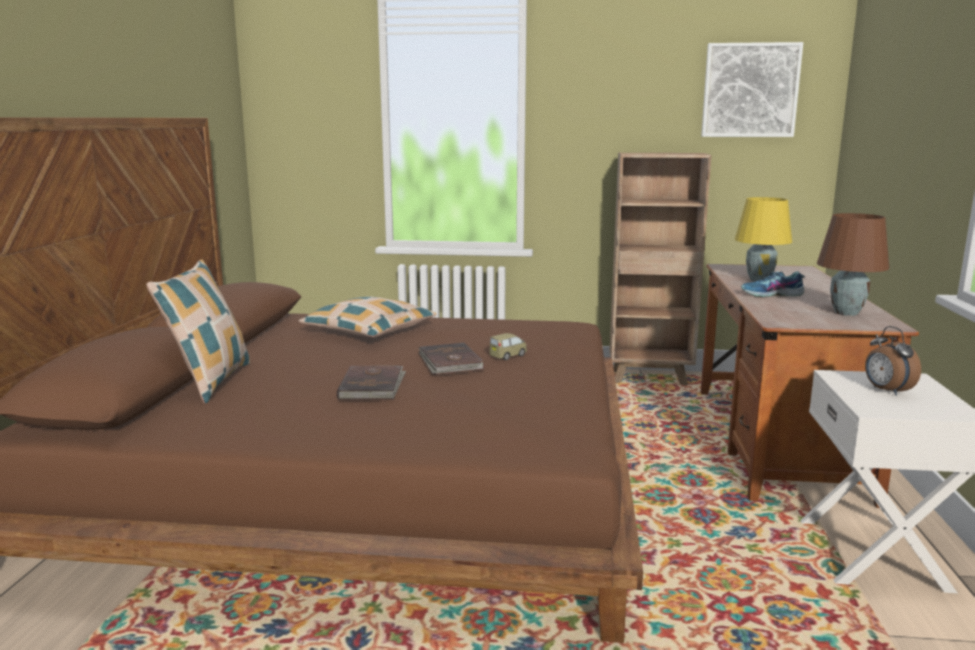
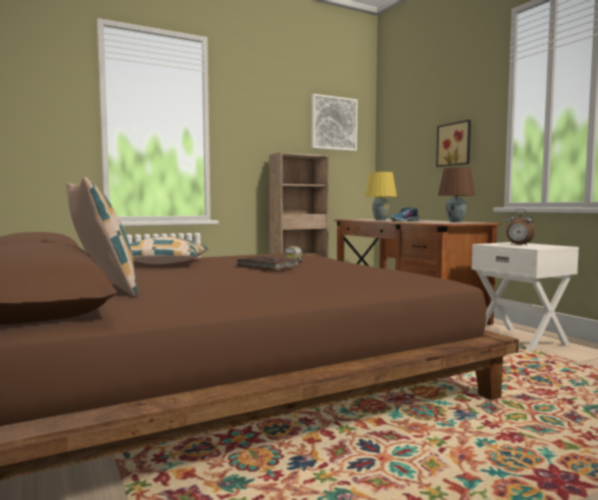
camera: 35 degrees left, 10 degrees down
(372, 386) = (252, 275): brown book -> none
(921, 152) = (455, 144): none -> picture

